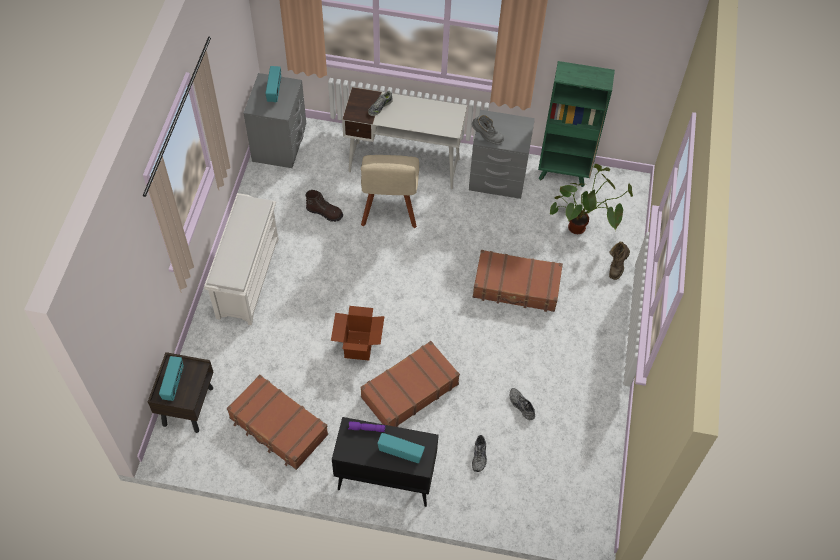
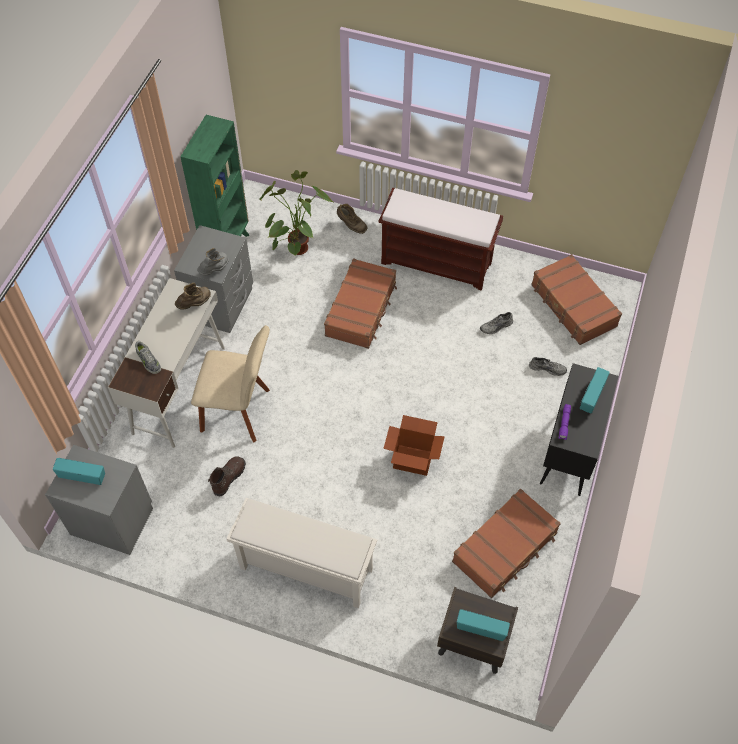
camera: 80 degrees left, 0 degrees up
(409, 390) = (471, 419): brown suitcase -> brown suitcase (573, 306)
(442, 127) = (195, 304): none -> brown boot
(590, 346) = (437, 262): none -> brown bench

